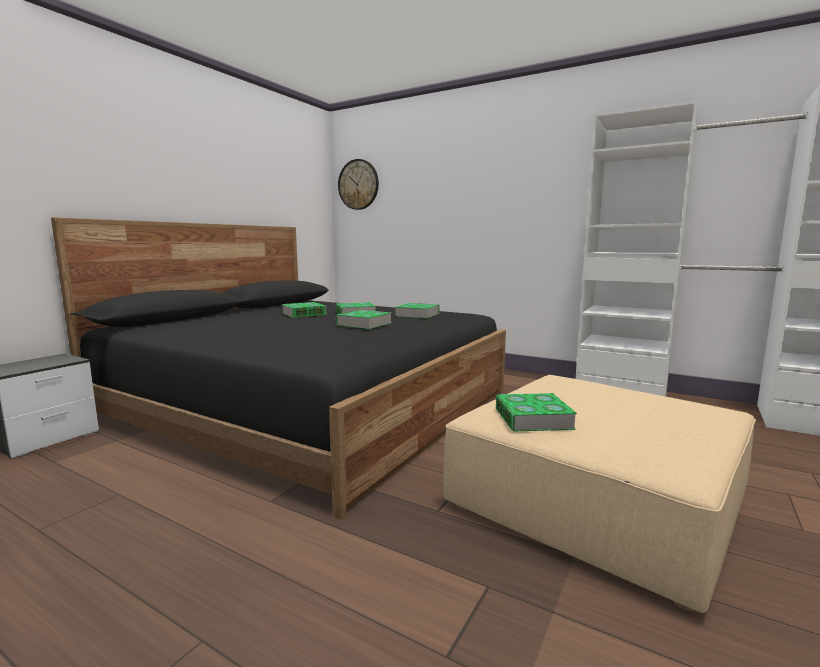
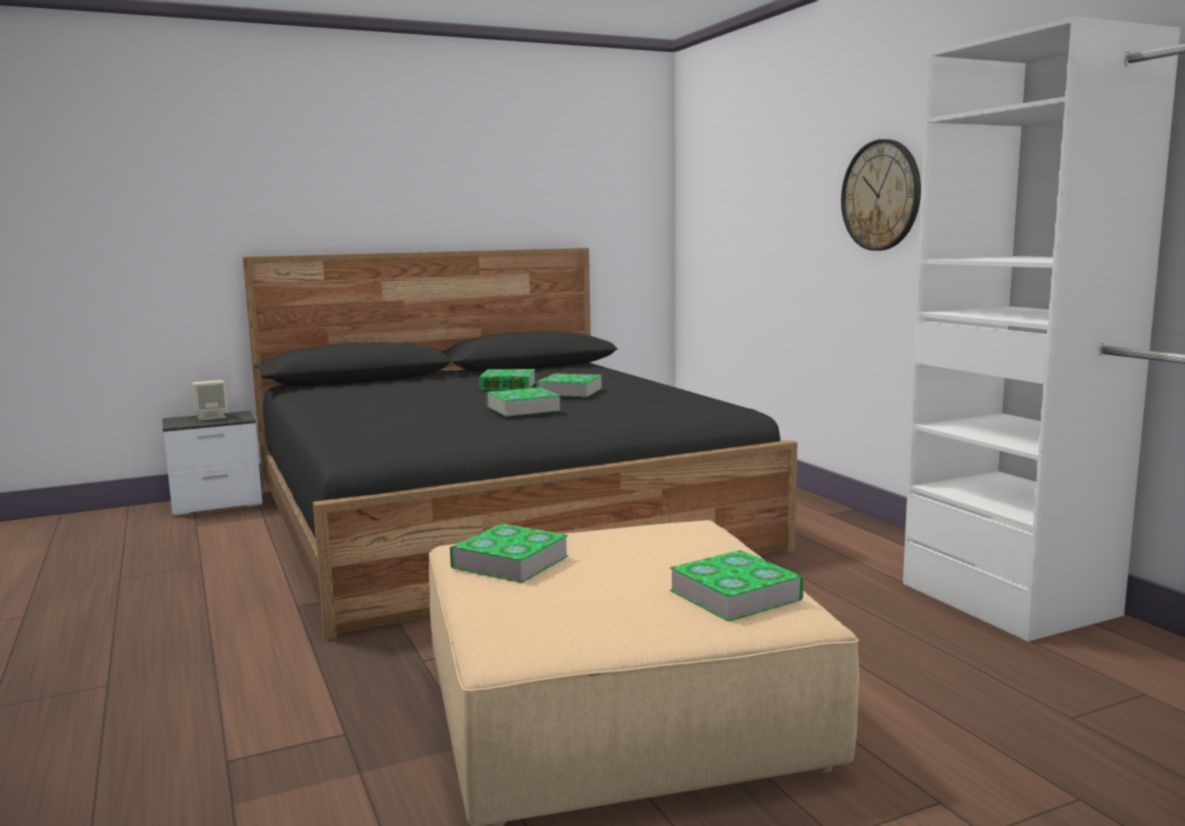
camera: 35 degrees right, 0 degrees up
(34, 362) = (211, 417): none -> beige speaker
(358, 184) = (702, 172): wall clock -> wall clock (881, 195)
(417, 314) = (648, 401): book -> book (735, 595)

